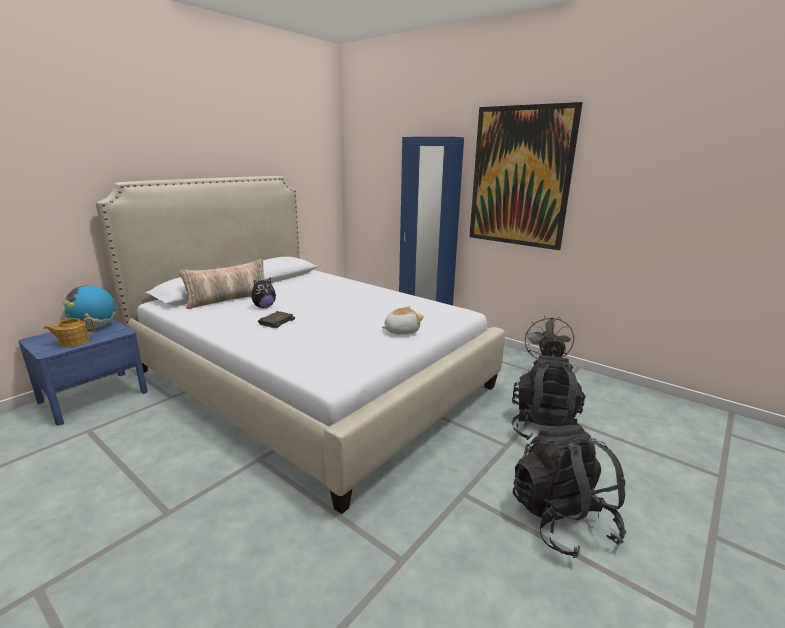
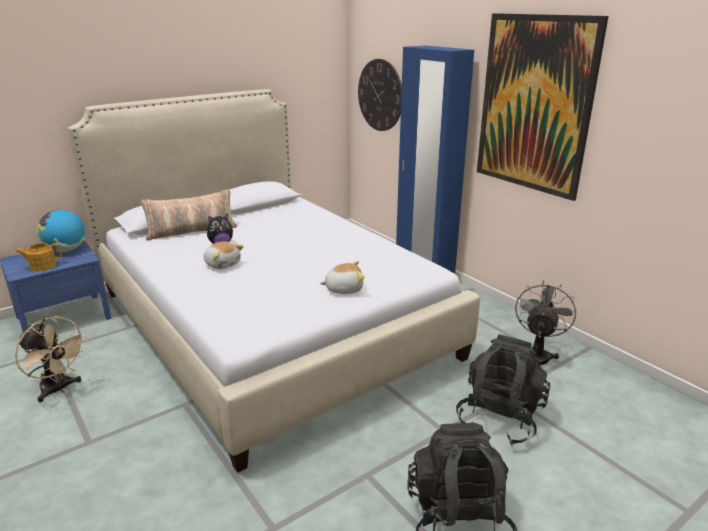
camera: 15 degrees right, 5 degrees up
(112, 465) = (58, 389): none -> beige fan
(276, 322) = (222, 264): black book -> plush toy
(373, 183) = (380, 95): none -> wall clock

